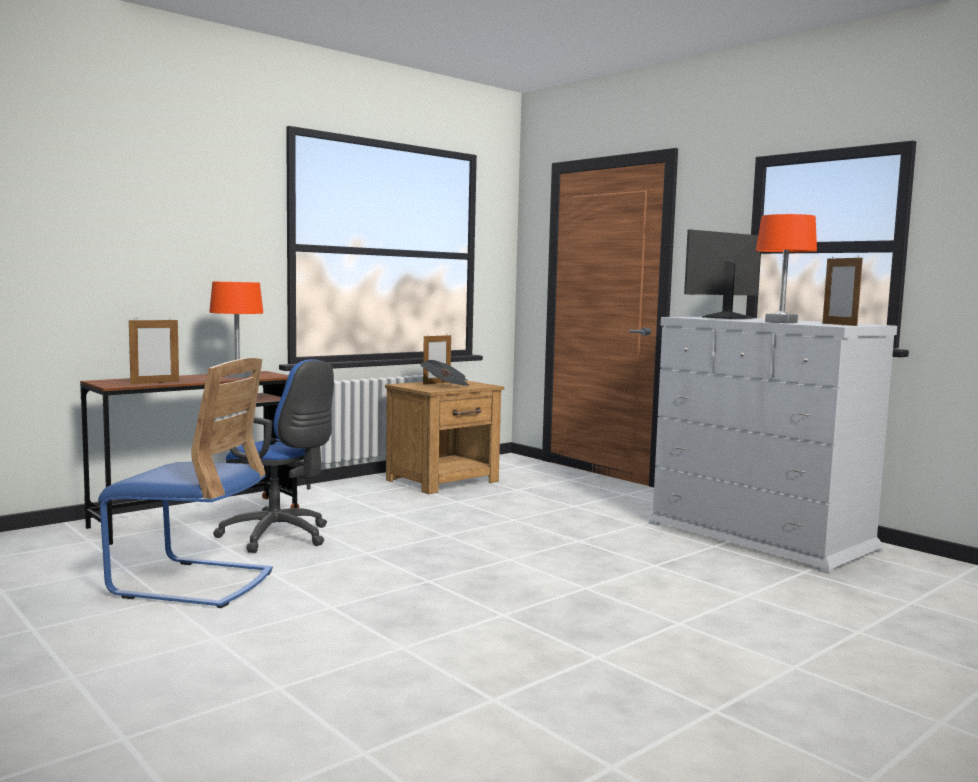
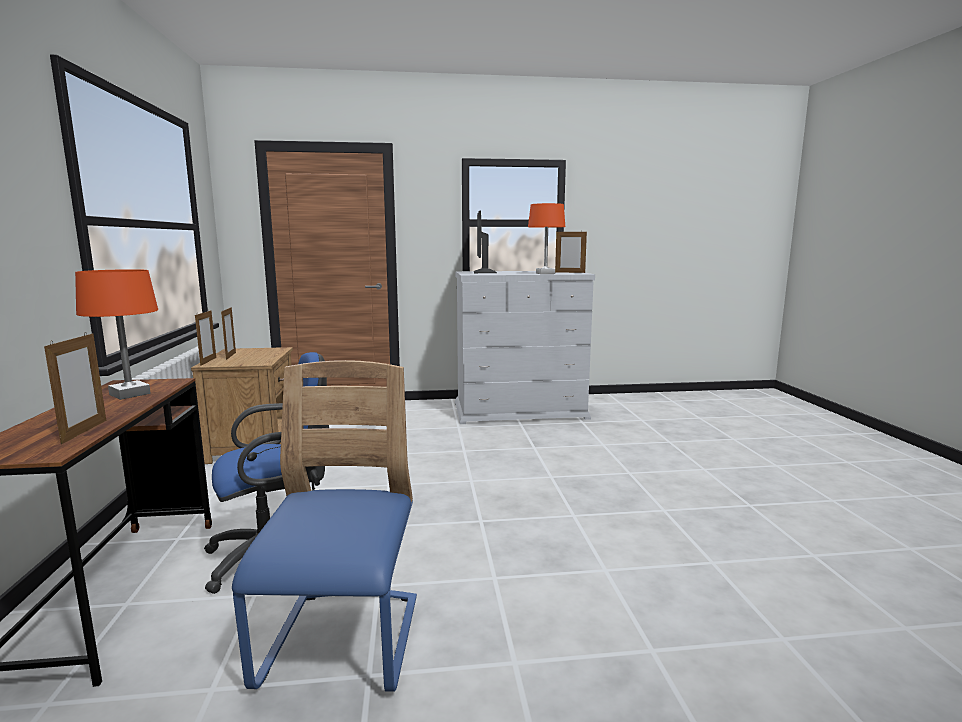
camera: 55 degrees left, 5 degrees up
(192, 583) = (342, 643): blue chair -> blue chair turned 45 degrees counterclockwise
(408, 383) = (208, 361): none -> picture frame
(446, 387) = (257, 357): newspaper -> none

